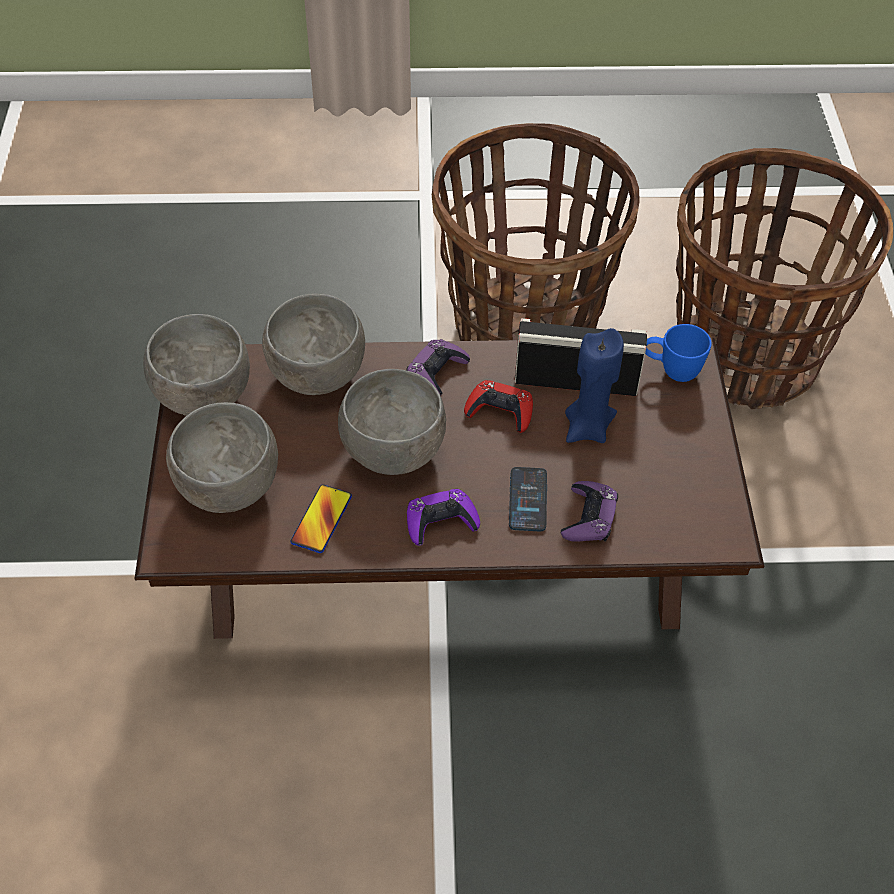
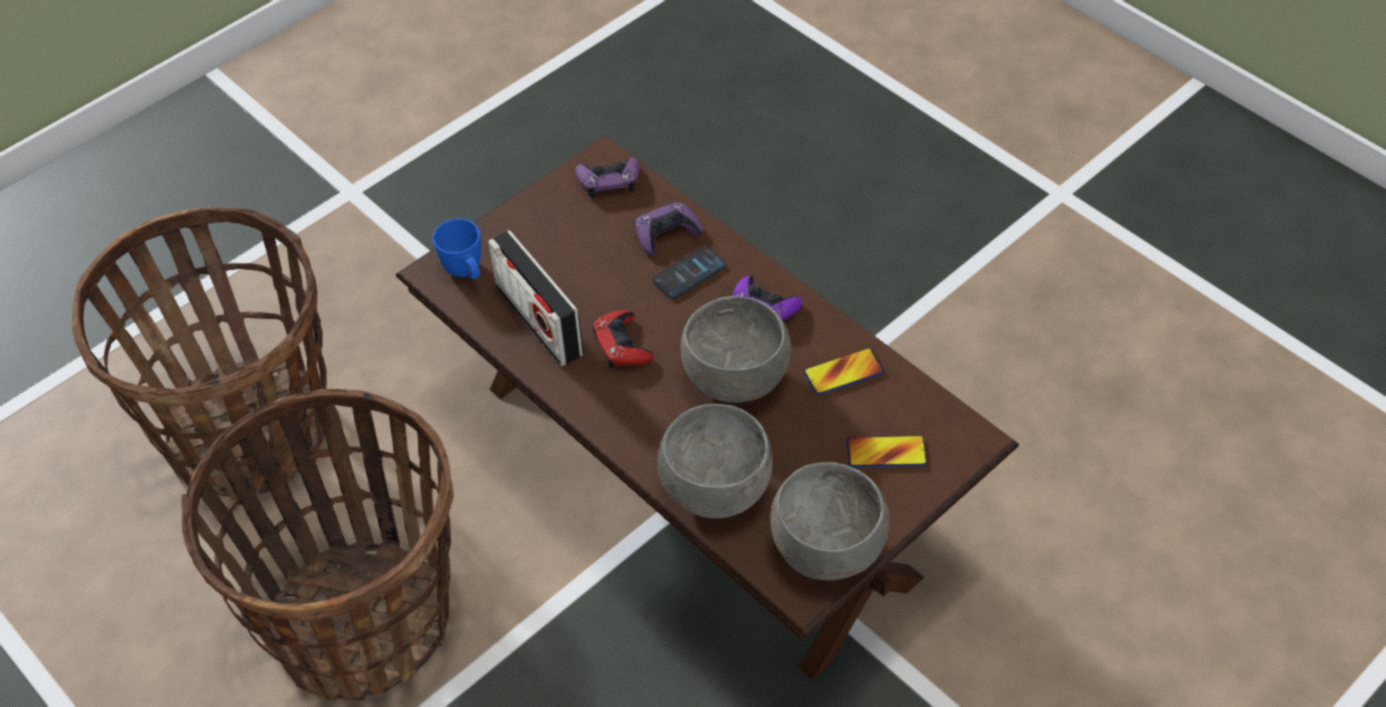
camera: 130 degrees left, 0 degrees up
(227, 486) = (886, 452): grey bowl -> phone
(436, 372) = (625, 412): purple game controller -> purple game controller (609, 180)
(587, 428) = (582, 284): blue candle -> none

